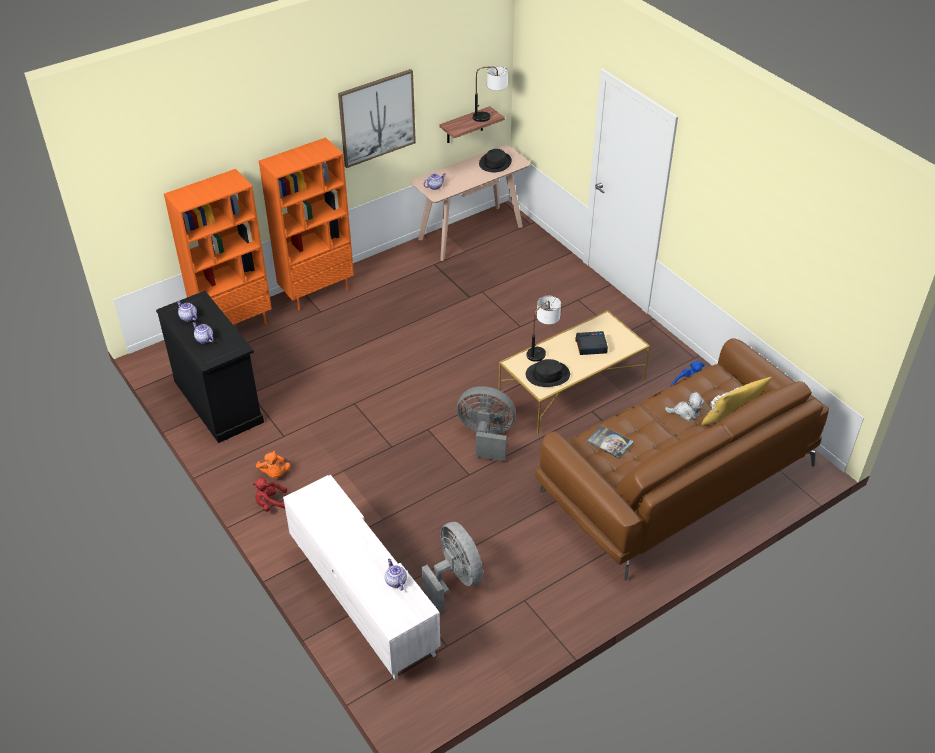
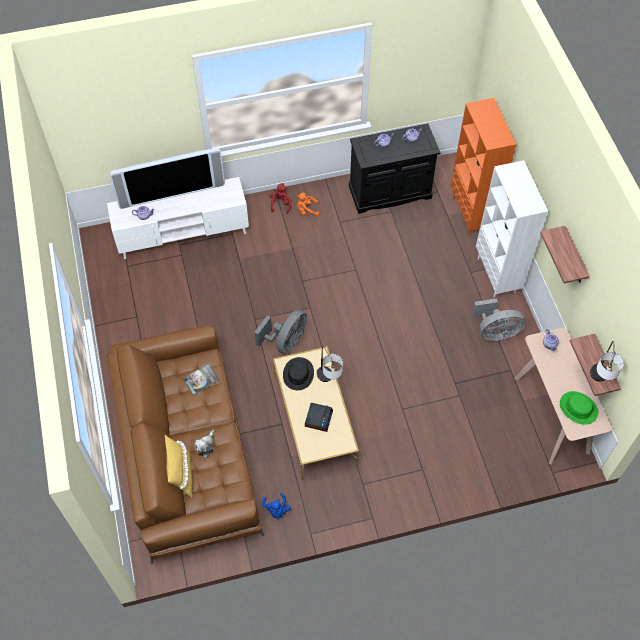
camera: 110 degrees right, 15 degrees up
(317, 292) = (497, 275): orange bookcase -> white bookcase
(340, 564) = (171, 193): none -> television
(377, 118) = (574, 257): picture -> shelf
(455, 579) = (172, 284): grey fan -> grey fan (495, 332)
(495, 163) = (578, 408): black hat -> green hat

